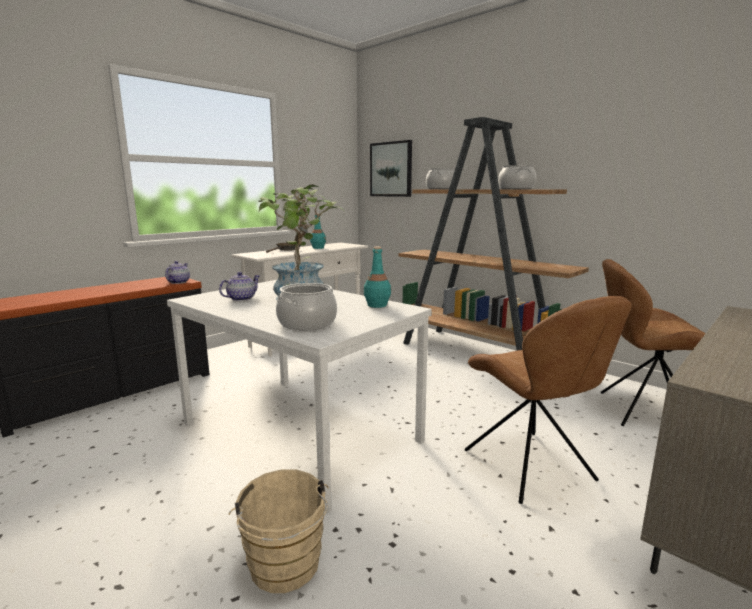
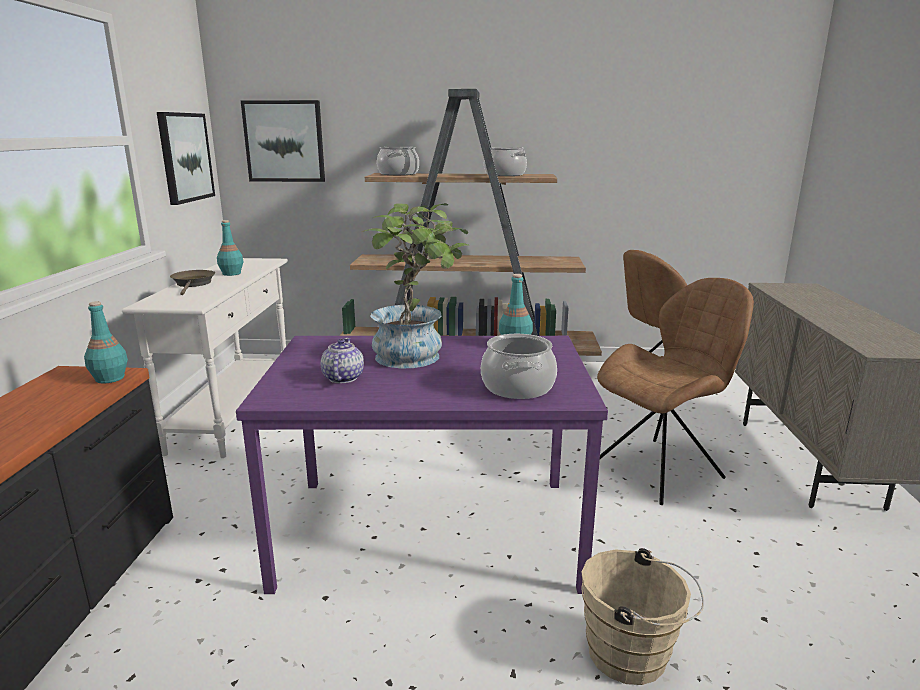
camera: 40 degrees left, 5 degrees up
(178, 282) = (109, 378): teapot -> turquoise bottle
(298, 432) = (428, 532): white dining table -> purple dining table
(326, 178) = (185, 157): none -> picture
(530, 468) = (661, 469): brown chair -> brown chair turned 60 degrees counterclockwise

